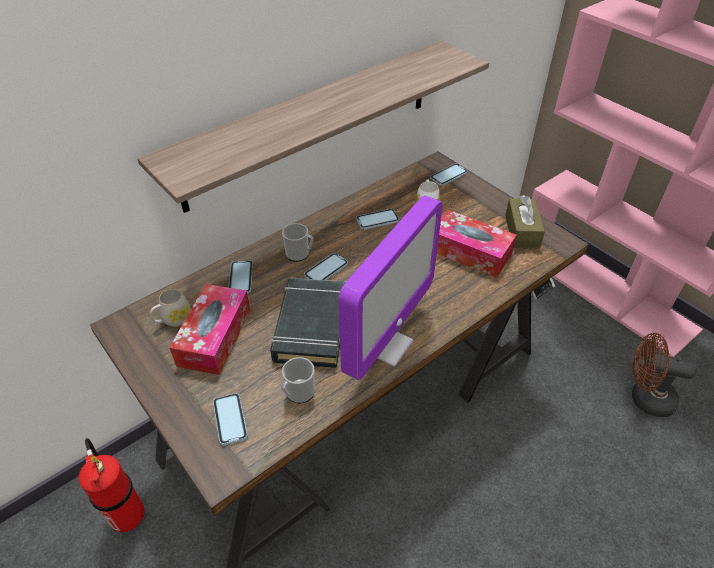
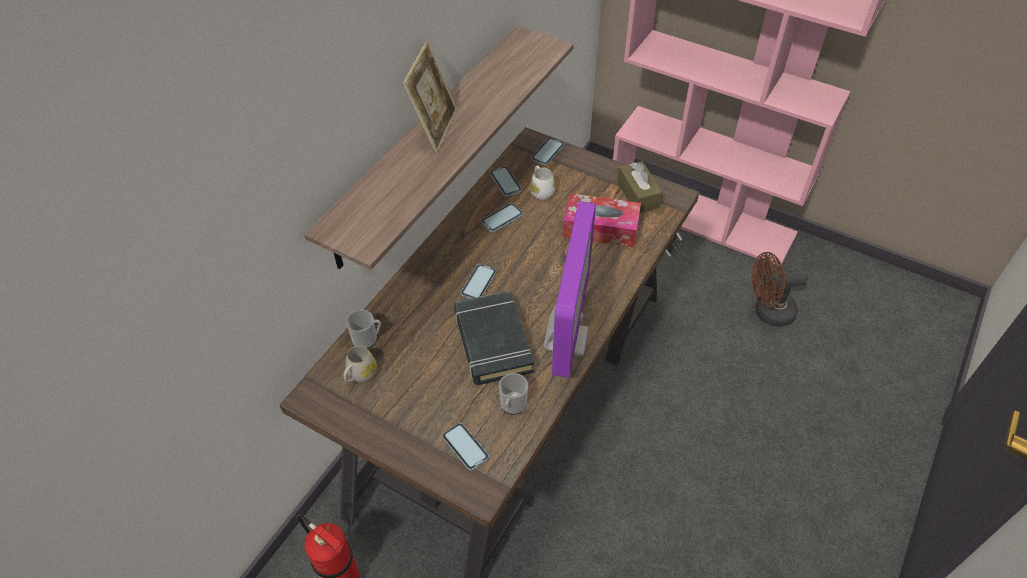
camera: 20 degrees left, 5 degrees up
(214, 337) = (409, 379): tissue box -> none
(241, 278) = (402, 315): phone -> phone (505, 182)
(300, 254) = (445, 274): mug -> mug (367, 339)
(314, 101) = (434, 128): none -> picture frame

